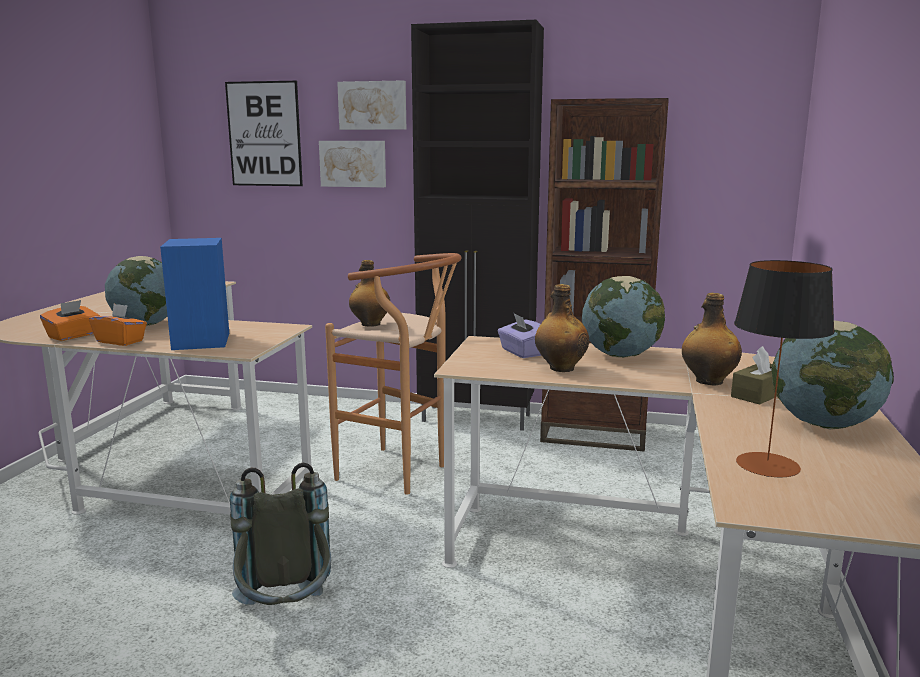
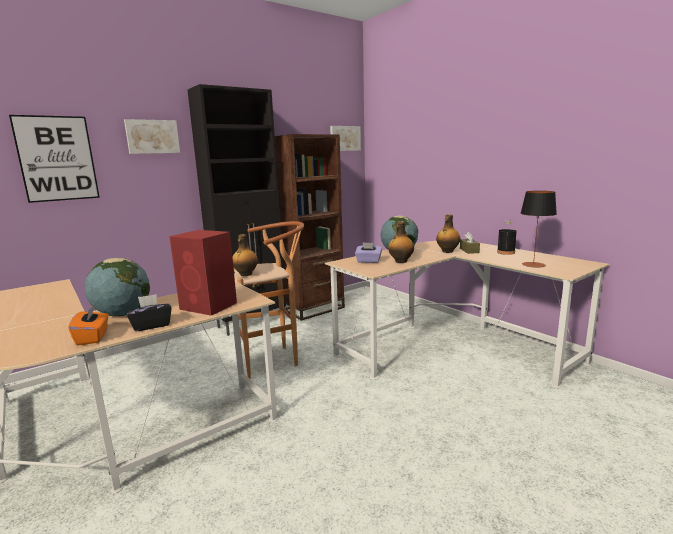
camera: 50 degrees left, 0 degrees up
(120, 341) = (151, 325): orange tissue box -> black tissue box
(201, 341) = (209, 306): blue speaker -> red speaker
(286, 616) = (365, 434): grey backpack -> none
(353, 163) = (141, 177): picture -> picture (344, 138)
(824, 424) = (506, 252): globe -> black bottle

